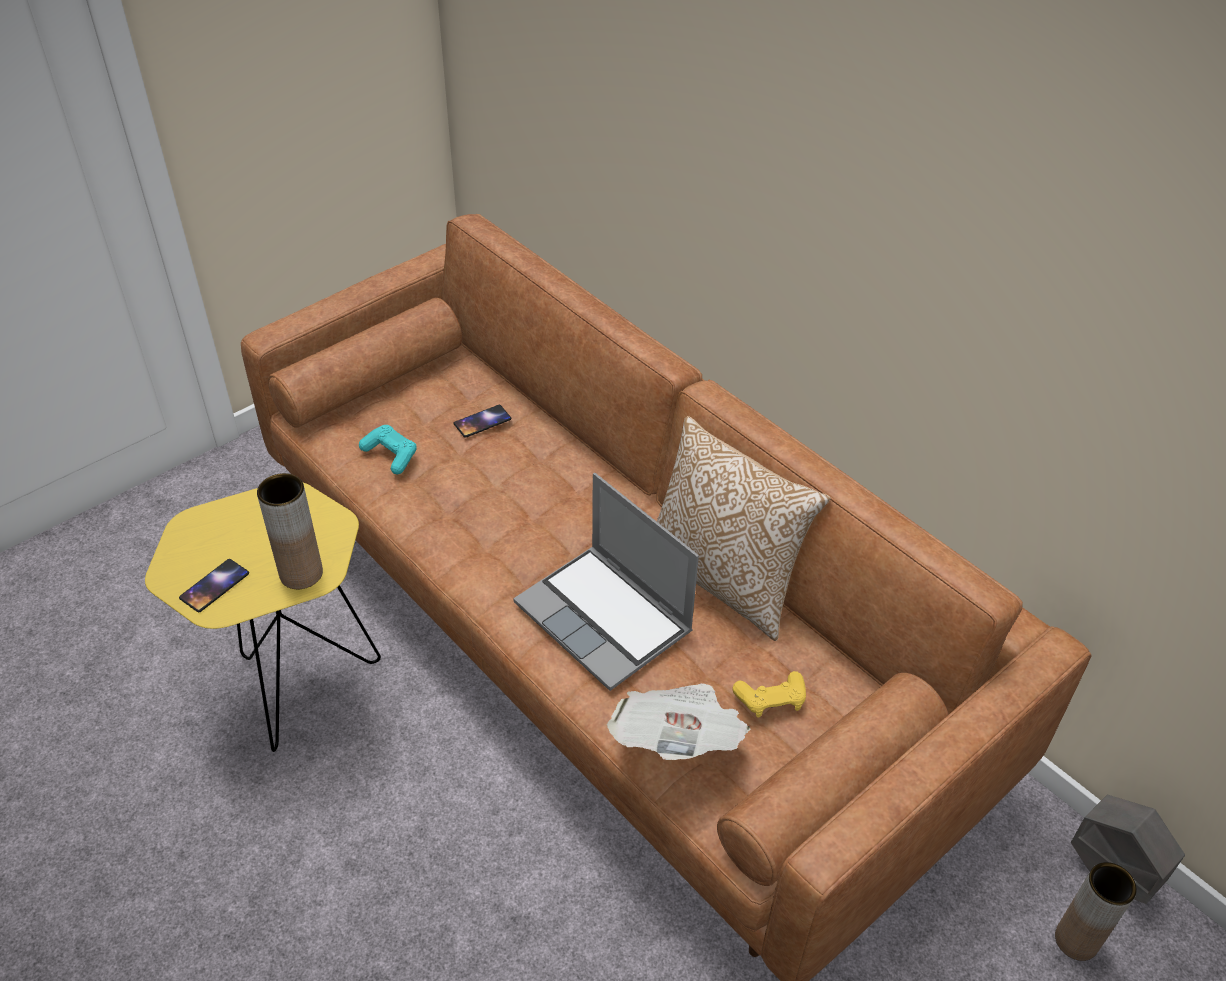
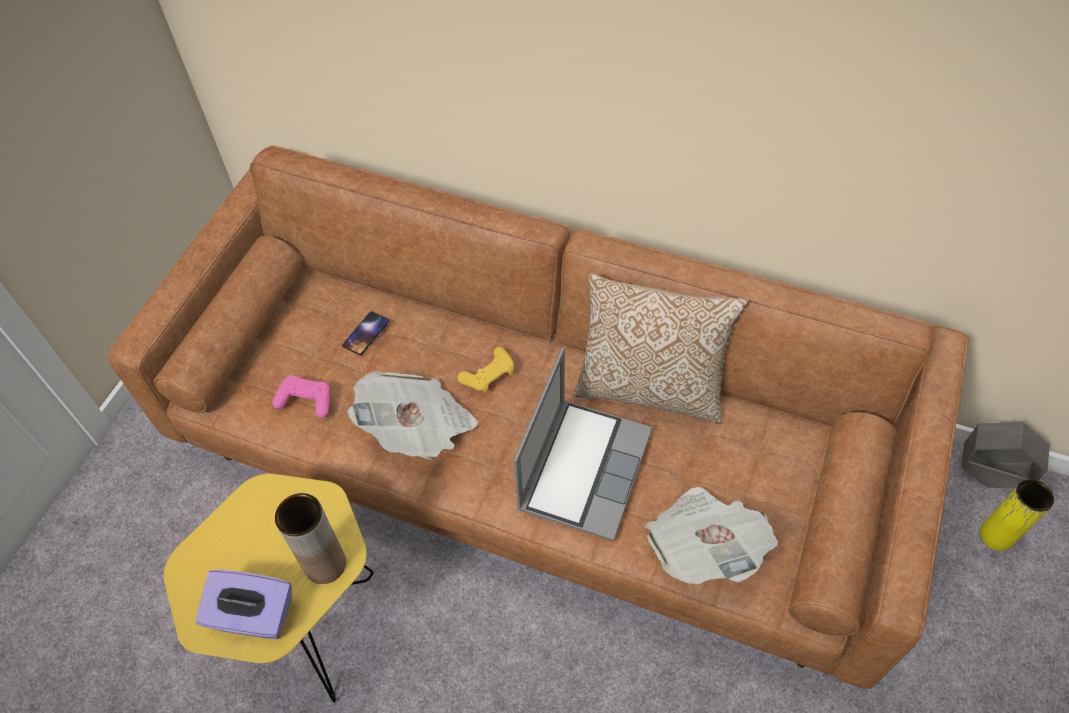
camera: 25 degrees left, 10 degrees up
(214, 586) = (253, 616): phone -> purple tissue box
(391, 455) = (306, 401): turquoise game controller -> pink game controller
(474, 519) = (418, 429): none -> newspaper
(606, 619) = (583, 468): laptop -> laptop turned 90 degrees counterclockwise
(771, 700) = (749, 476): yellow game controller -> yellow game controller (489, 376)
(1076, 940) = (996, 535): brown vase -> yellow vase

